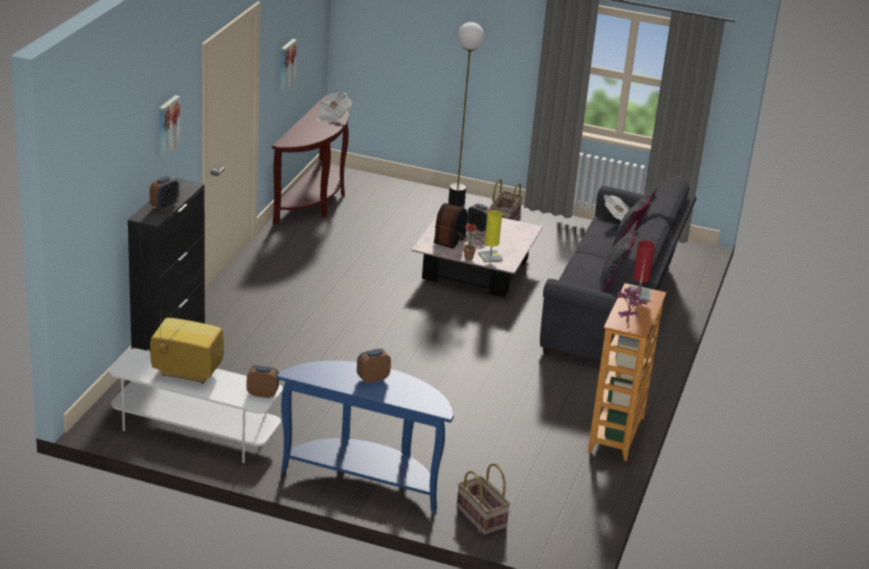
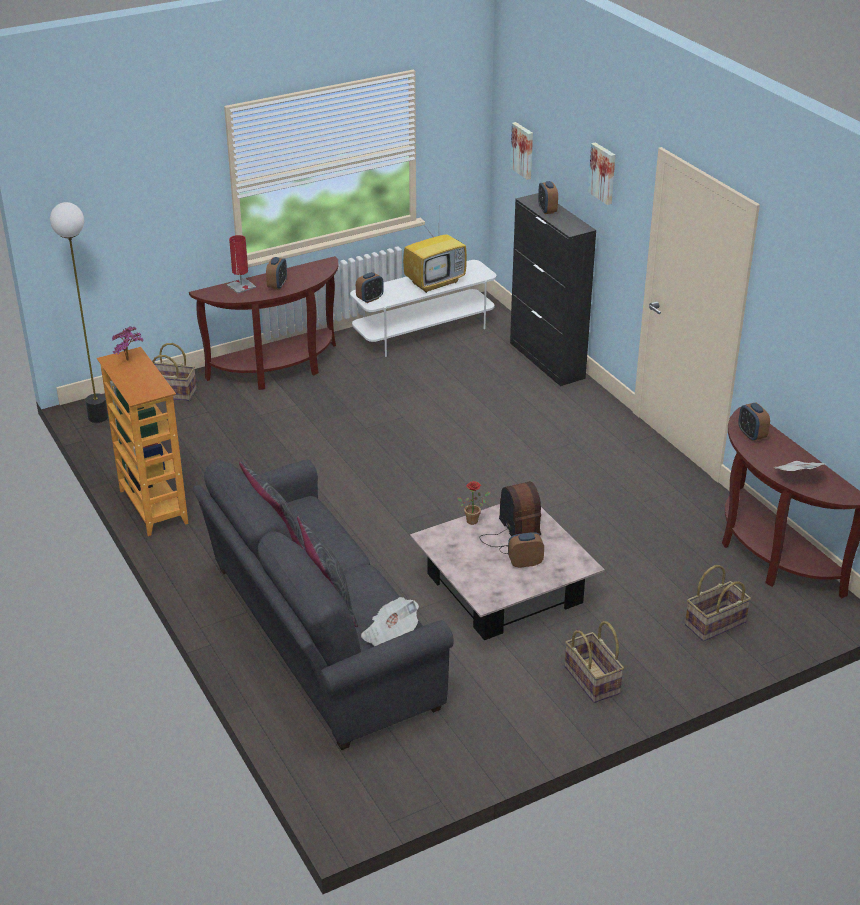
camera: 135 degrees right, 5 degrees up
(286, 64) = (802, 351): picture -> picture (523, 150)
(306, 136) = (751, 435): none -> alarm clock
(365, 479) = (278, 370): blue console table -> brown console table
(404, 201) = (715, 624): none -> basket
(456, 203) = (676, 666): floor lamp -> floor lamp (98, 417)
(490, 256) = (457, 536): yellow table lamp -> none
(639, 294) = (150, 389): red table lamp -> red table lamp (241, 286)

